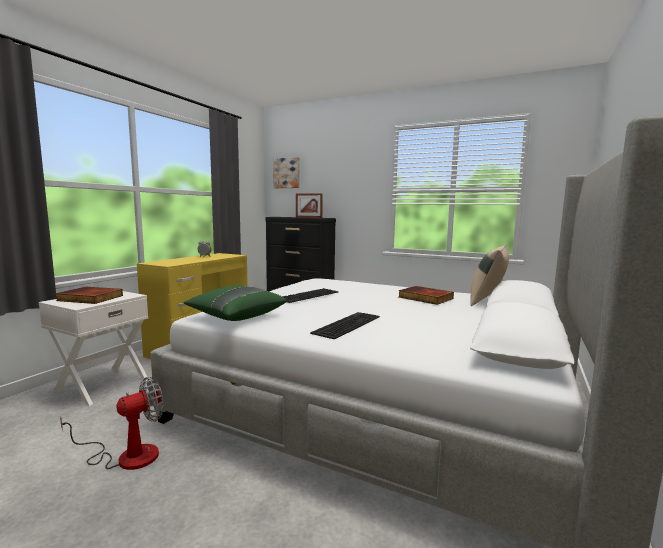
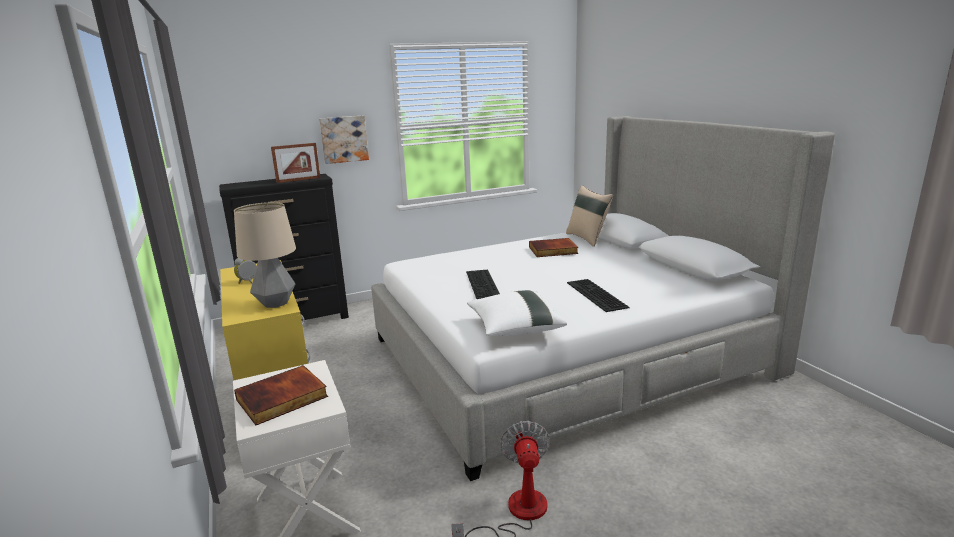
camera: 50 degrees left, 10 degrees up
(175, 263) = (276, 303): none -> table lamp
(236, 316) = (514, 328): green pillow -> white pillow
(287, 173) = (220, 111): picture -> picture (344, 139)

